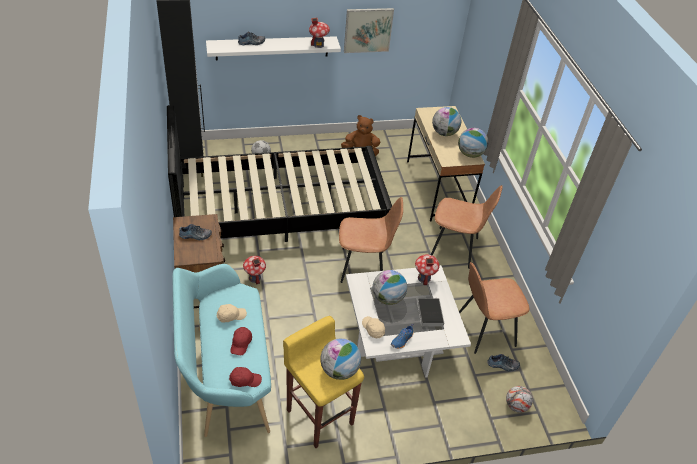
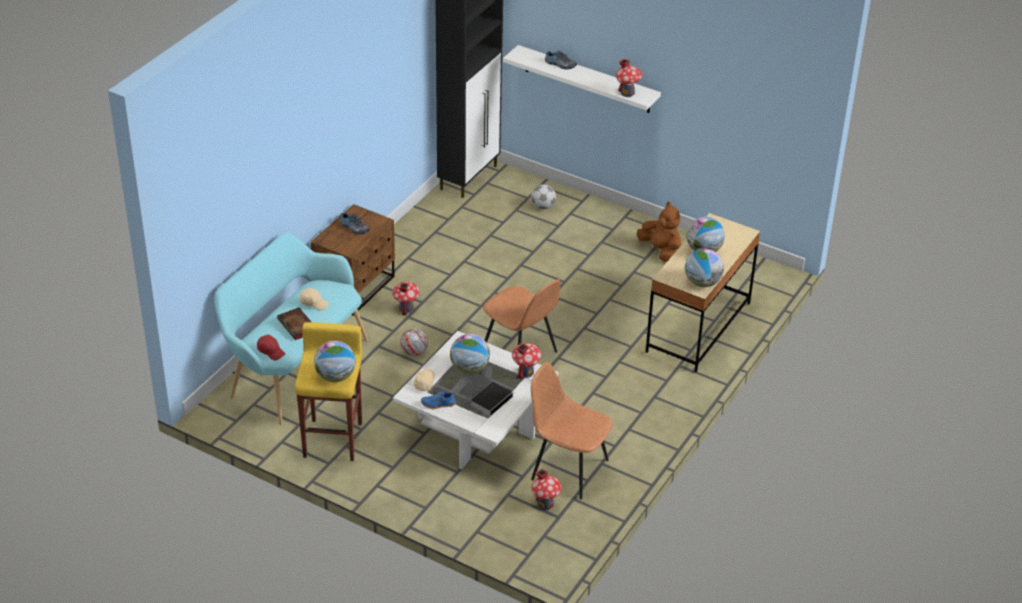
camera: 45 degrees right, 5 degrees down
(241, 343) = (298, 326): red cap -> book
(280, 209) = (502, 264): black bed -> none
(368, 30) = (698, 98): picture -> none
(455, 248) = (639, 389): brown chair -> none
(503, 365) = (545, 504): shoe -> toy house
(516, 406) = (513, 538): football -> football (414, 352)

